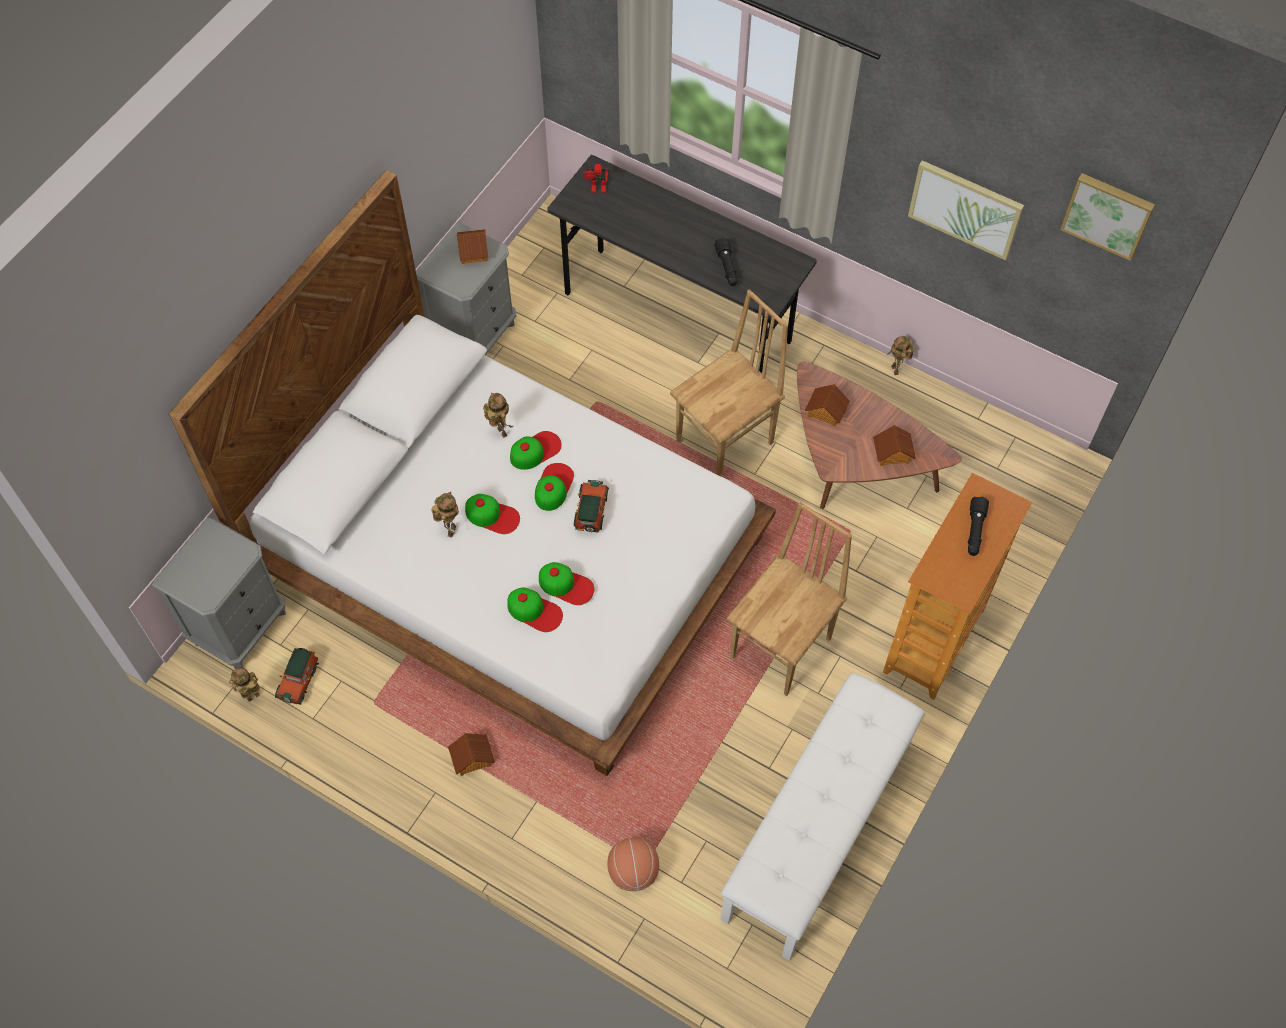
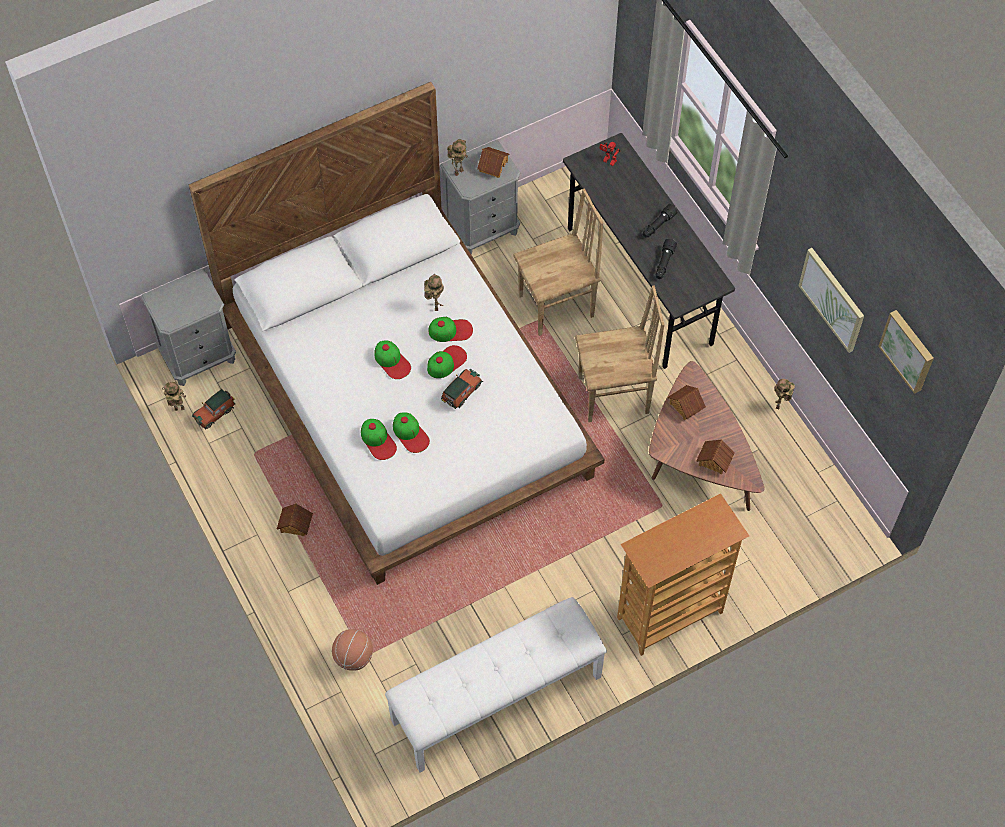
camera: 30 degrees right, 0 degrees up
(450, 530) = (358, 357): toy robot -> toy robot (458, 171)
(782, 648) = (556, 562): brown chair -> brown chair (557, 307)
(974, 531) = (692, 534): black flashlight -> black flashlight (658, 225)

